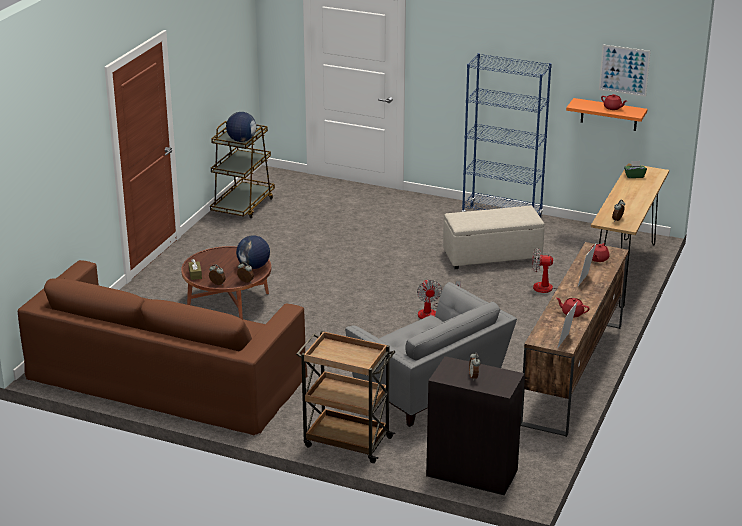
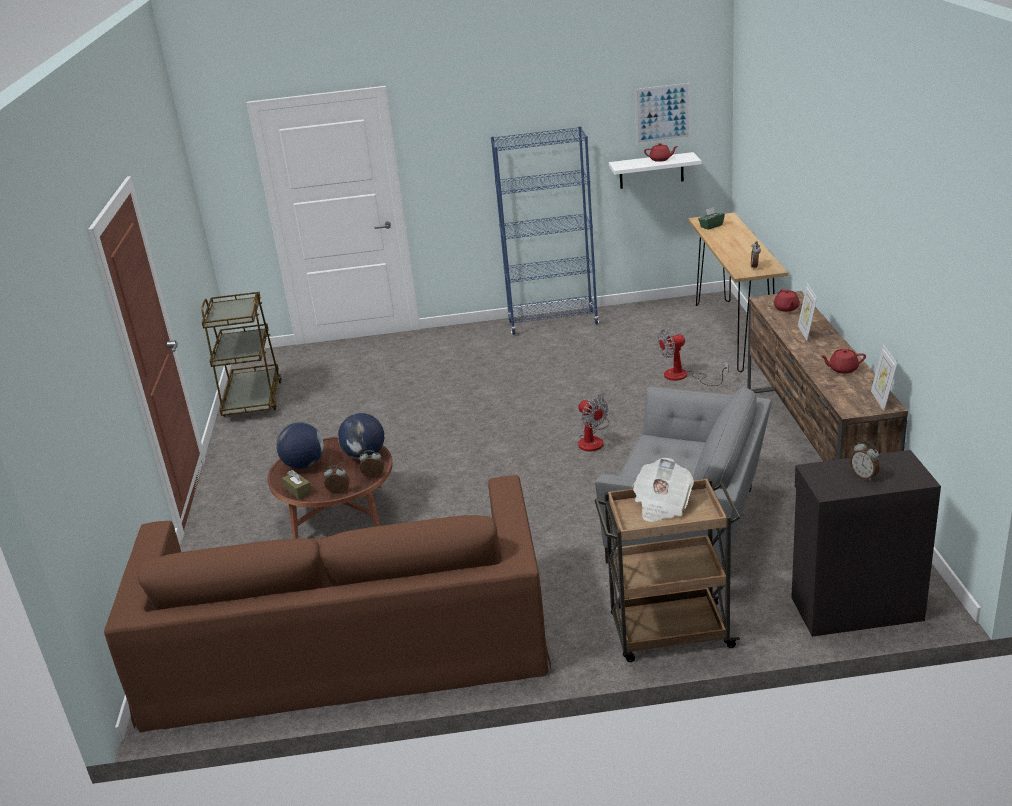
camera: 25 degrees left, 0 degrees up
(241, 140) = (240, 315): globe -> globe (304, 465)
(348, 350) = (661, 505): none -> newspaper
(491, 256) = (587, 362): beige ottoman -> none
(609, 114) = (651, 171): orange shelf -> white shelf

